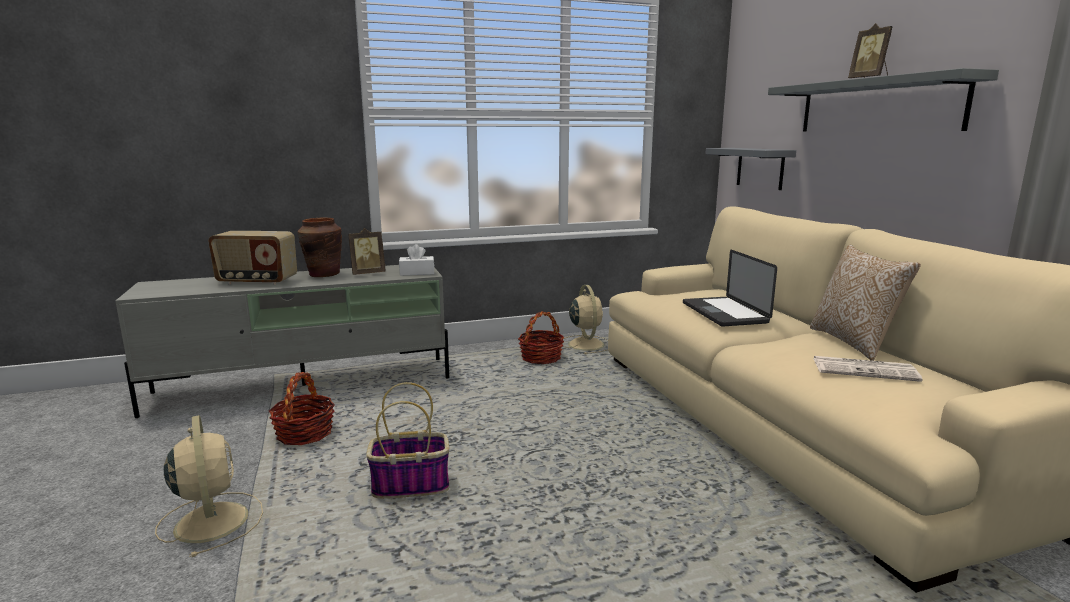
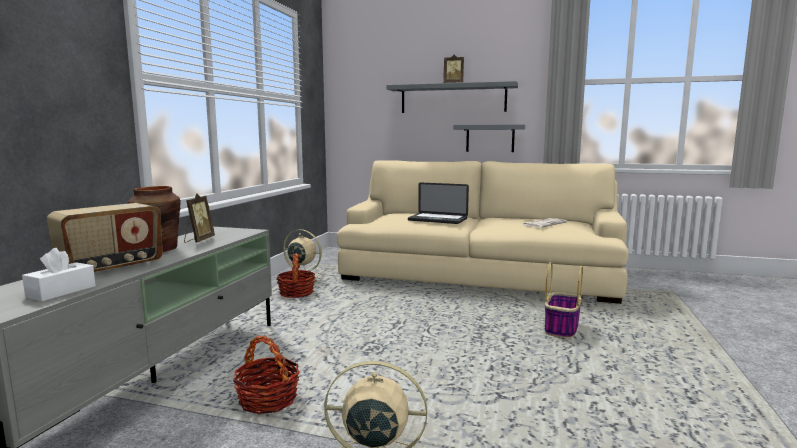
camera: 55 degrees left, 5 degrees down
(412, 485) = (420, 374): basket -> basket (561, 328)
(417, 273) = (239, 232): white tissue box -> white tissue box (61, 291)
(760, 168) = (367, 137): grey shelf -> grey shelf (490, 138)
(854, 343) = (510, 218): pillow -> none

